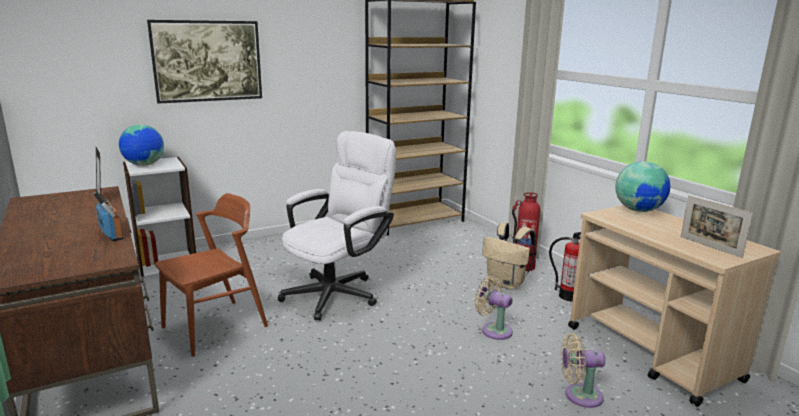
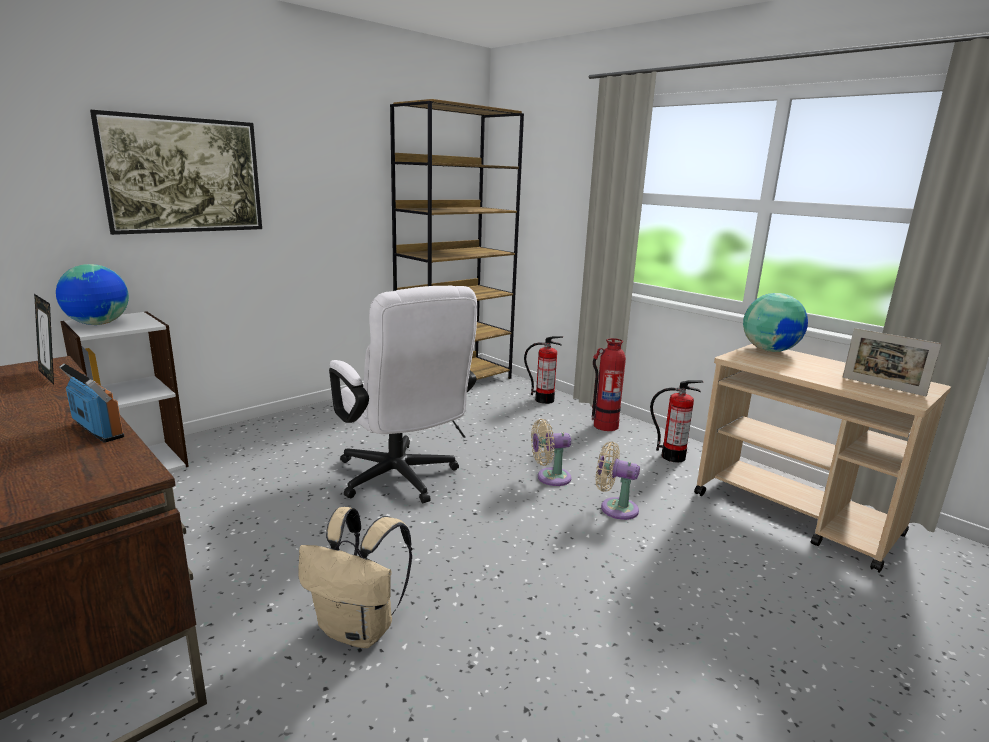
camera: 15 degrees left, 0 degrees up
(215, 326) = (247, 550): brown chair -> none
(338, 292) = (402, 480): white office chair -> white office chair turned 120 degrees clockwise
(482, 241) = (544, 400): none -> fire extinguisher
(507, 284) = (598, 448): beige backpack -> beige backpack (359, 629)
(579, 395) = (754, 579): beige fan -> beige fan (550, 477)

